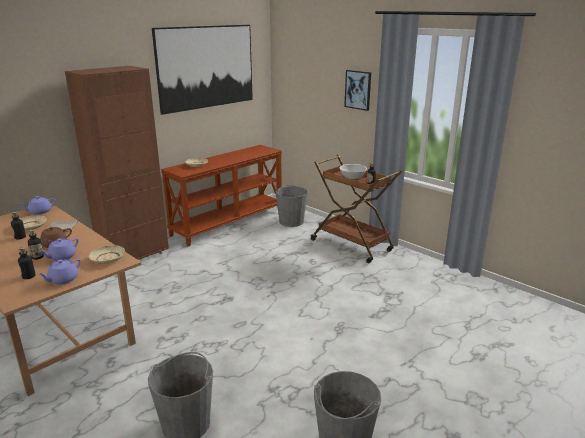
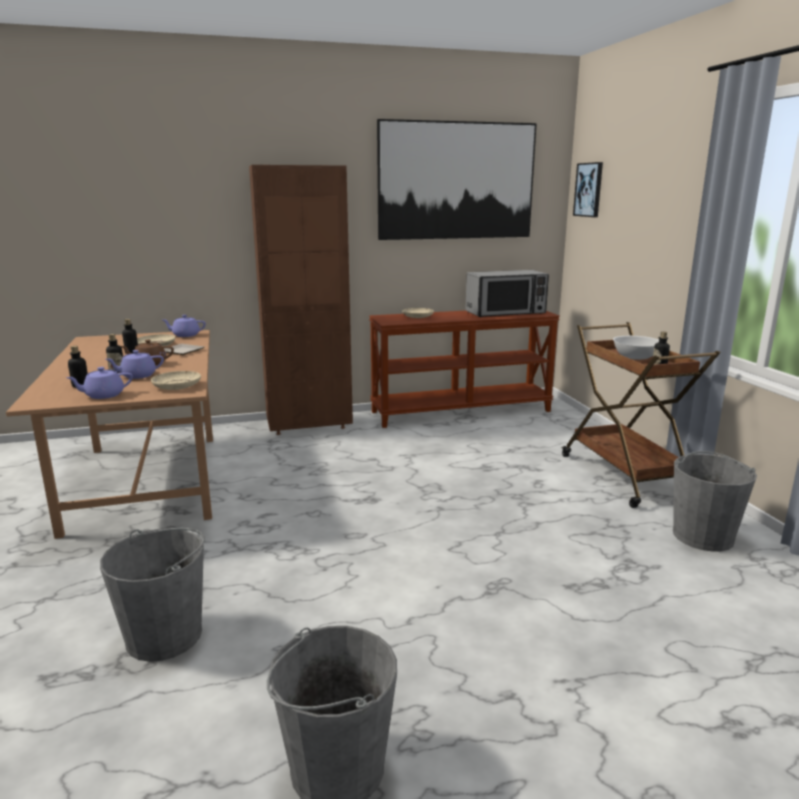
camera: 30 degrees right, 5 degrees down
(248, 153) = (506, 313): none -> microwave
(291, 221) = (553, 427): grey bucket -> grey bucket (703, 536)
(358, 90) = (677, 213): picture -> picture (589, 190)

